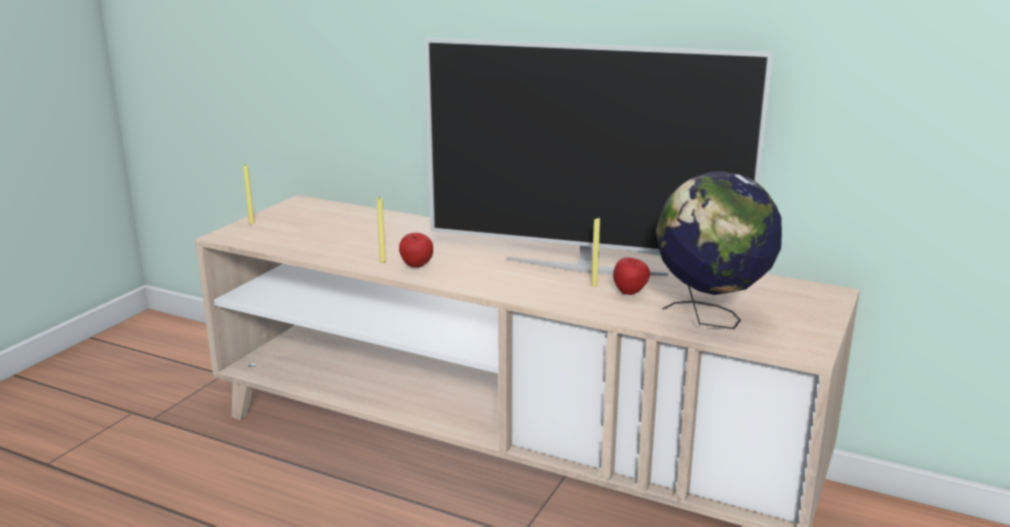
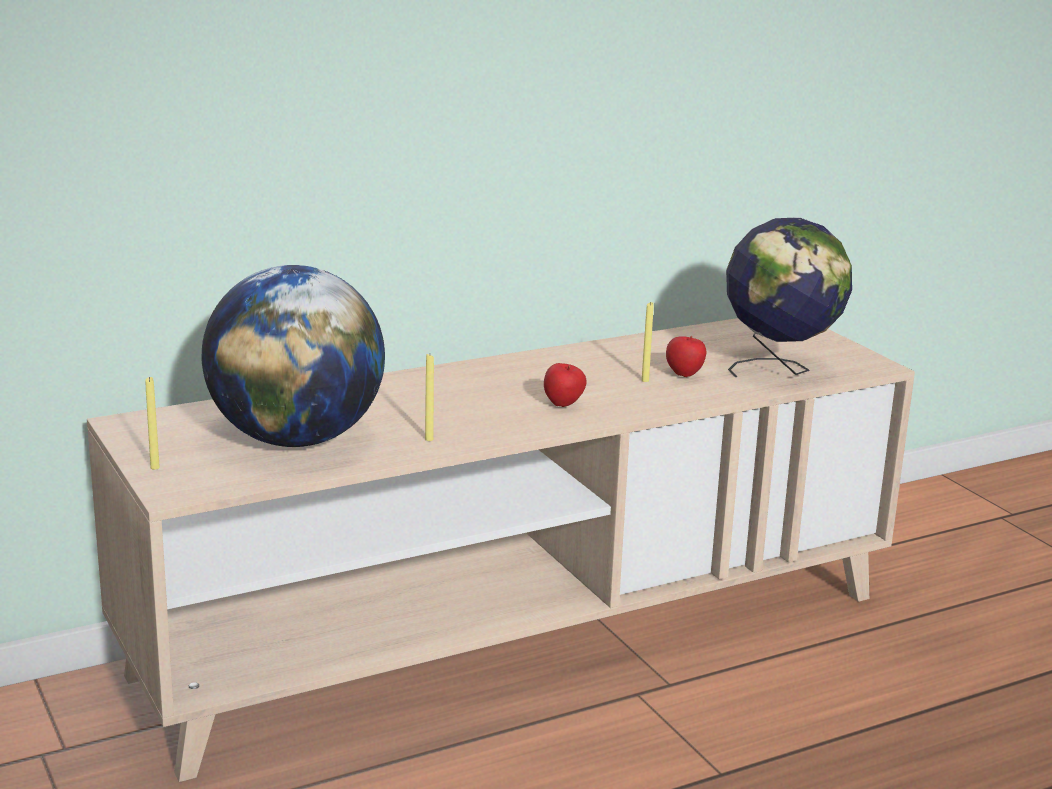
camera: 55 degrees left, 0 degrees up
(333, 236) = (296, 439): none -> globe
(417, 267) = (474, 430): apple -> apple (564, 405)
(585, 266) = (594, 368): television -> none

